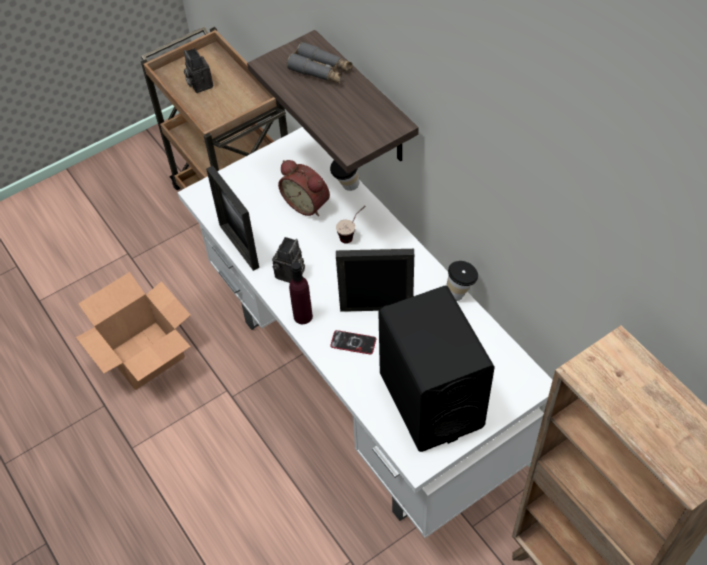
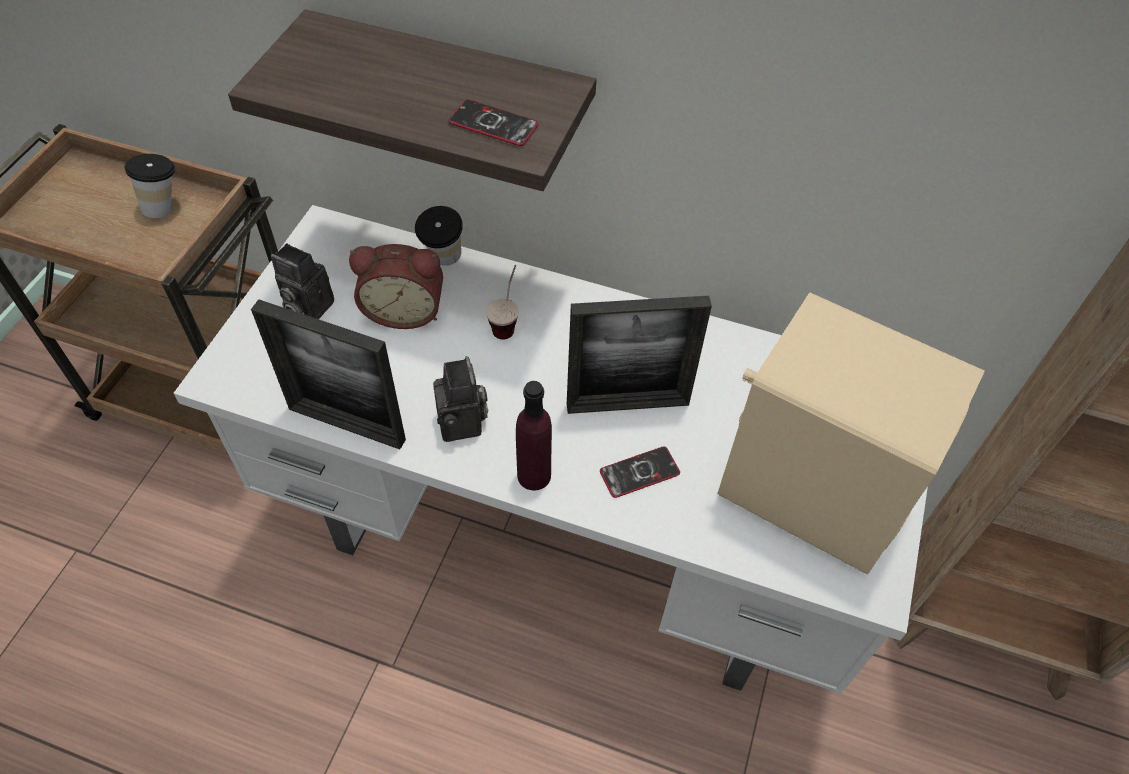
camera: 40 degrees left, 0 degrees up
(146, 354) = (213, 684): cardboard box -> none
(199, 84) = (90, 217): camera -> camera (306, 307)
(320, 70) = (369, 59): grey binoculars -> none
(347, 130) = (493, 124): none -> phone
(376, 307) = (627, 404): picture frame -> picture frame turned 150 degrees counterclockwise
(430, 400) = (811, 491): black speaker -> beige speaker
(460, 293) = (718, 326): cup -> cup (165, 207)

